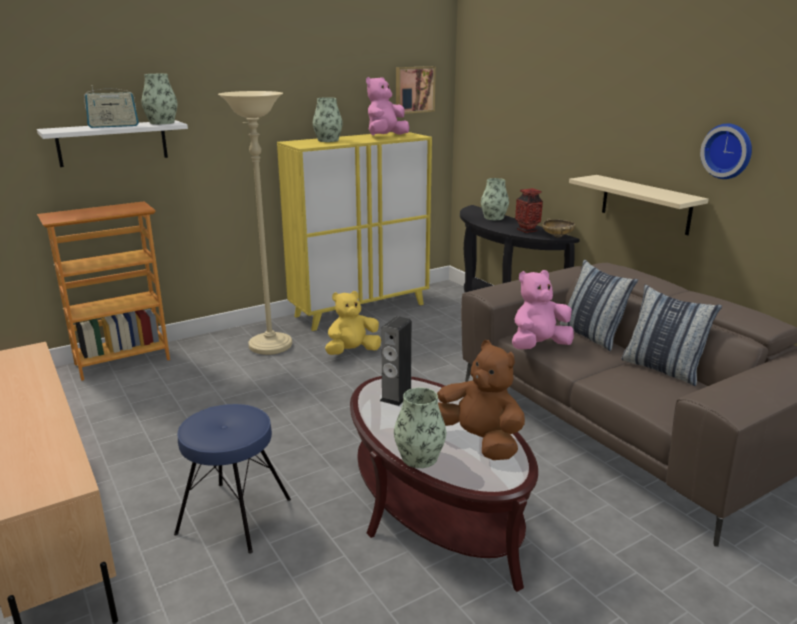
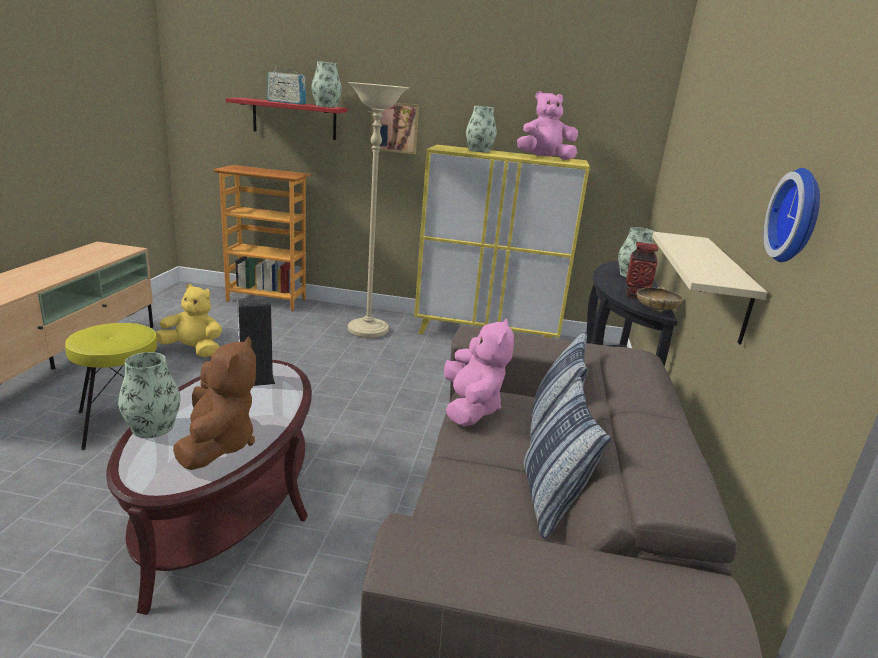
camera: 40 degrees right, 0 degrees up
(112, 143) = (294, 119): white shelf -> red shelf
(235, 516) = (123, 422): blue stool -> yellow stool
(352, 351) = (416, 361): yellow plush toy -> yellow plush toy (193, 350)
(414, 89) = (609, 115): picture -> picture (394, 127)
(538, 346) = (471, 408): pink plush toy -> pink plush toy turned 75 degrees clockwise

